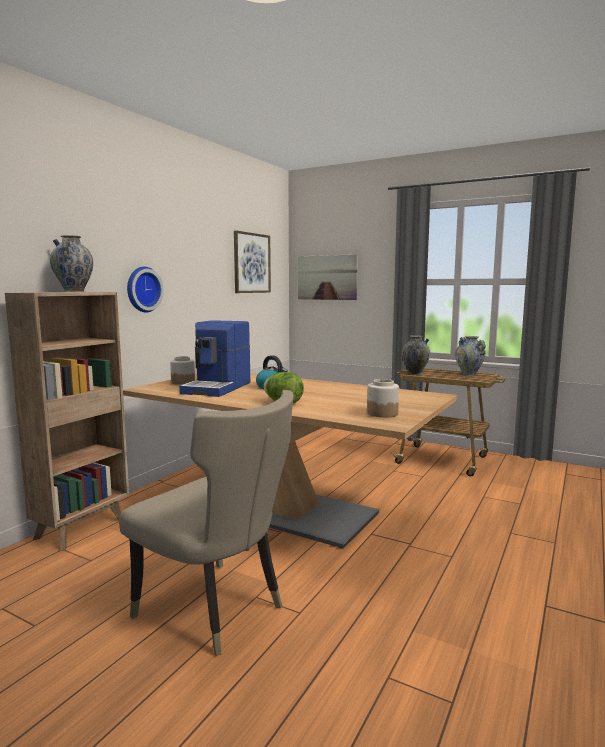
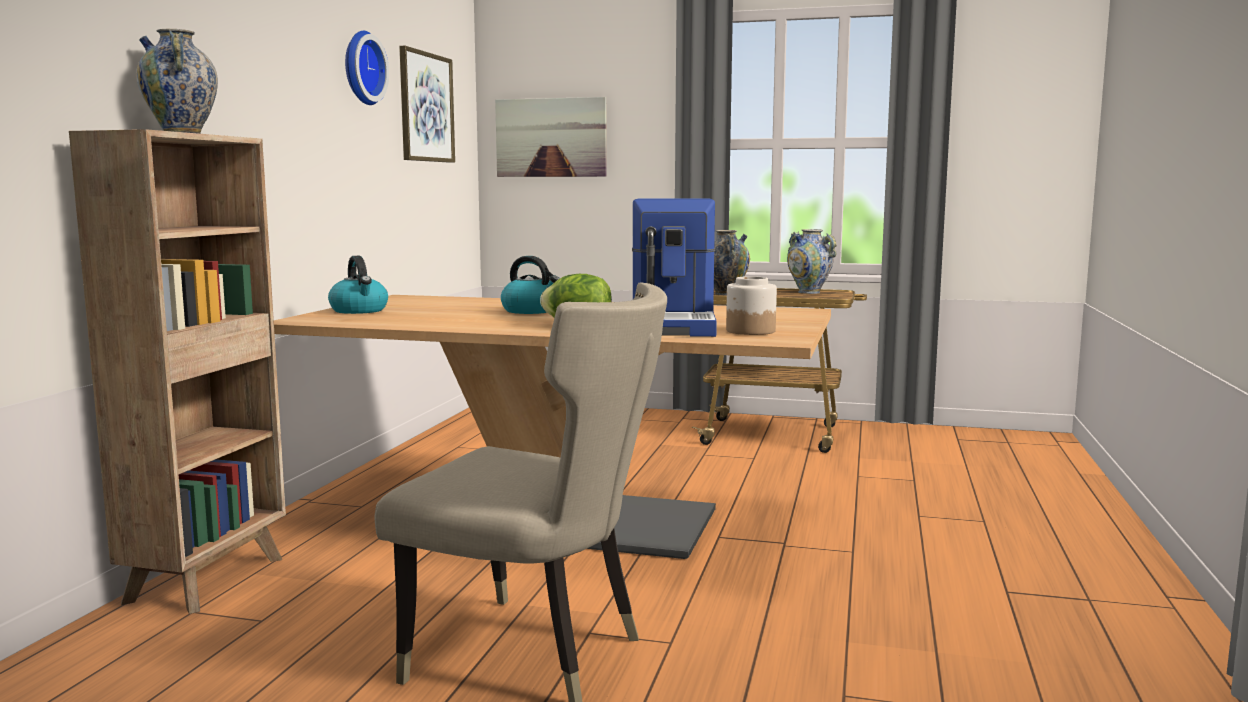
camera: 15 degrees left, 0 degrees up
(142, 289) = (270, 142): wall clock -> wall clock (361, 68)
(183, 382) = (359, 310): jar -> kettle
(218, 388) = (436, 315): coffee machine -> coffee machine (674, 325)

